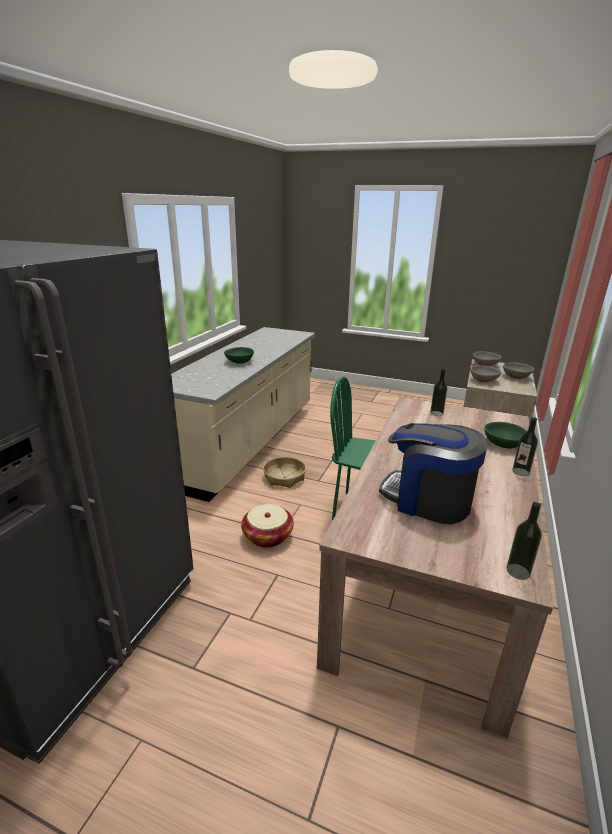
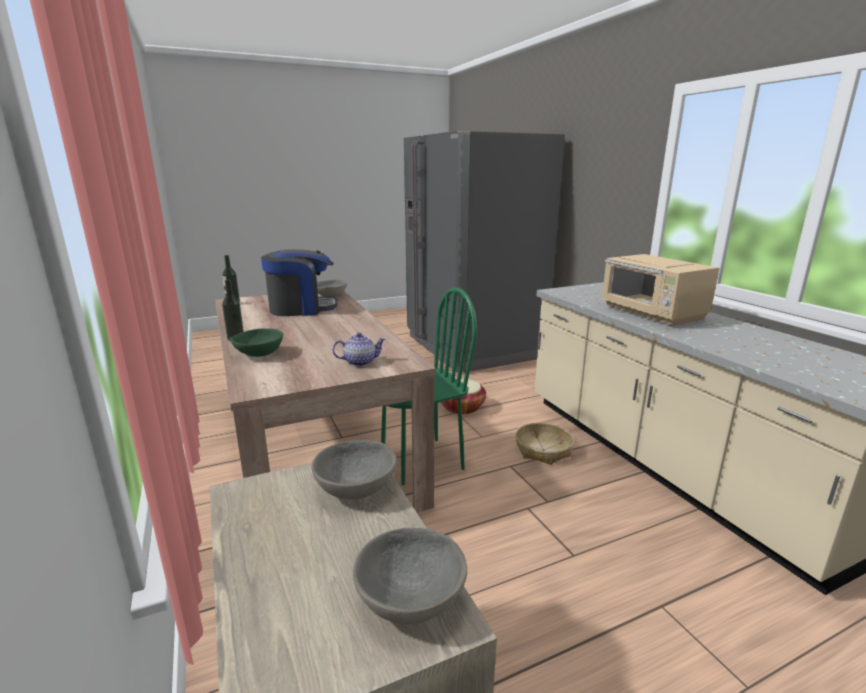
camera: 135 degrees right, 5 degrees down
(239, 362) = (652, 314): green bowl -> beige microwave
(436, 413) = (360, 362): bottle -> teapot
(516, 377) = (276, 560): grey bowl -> grey bowl (330, 296)

